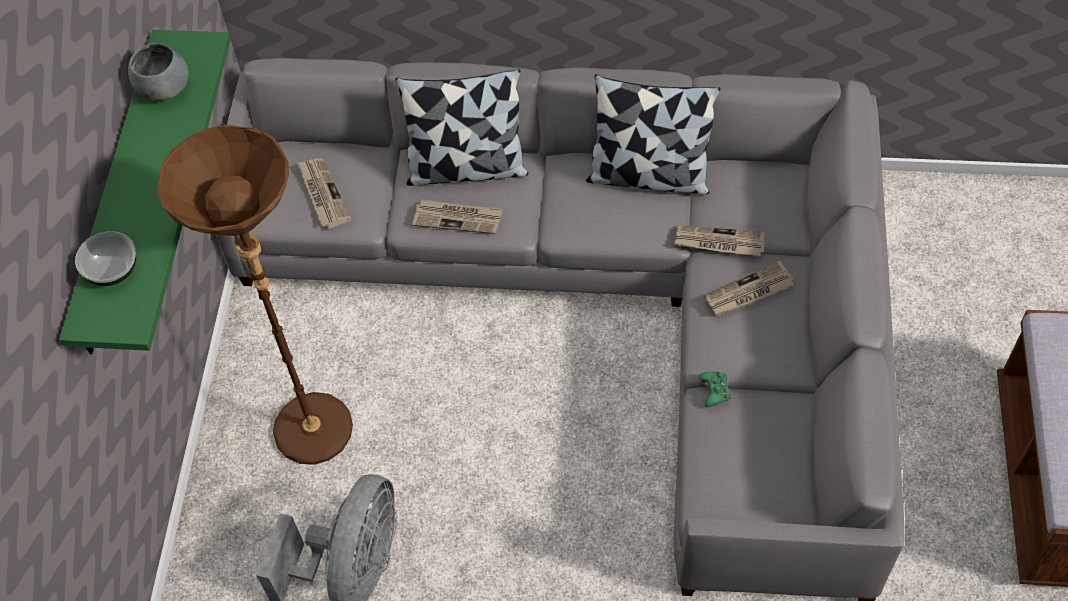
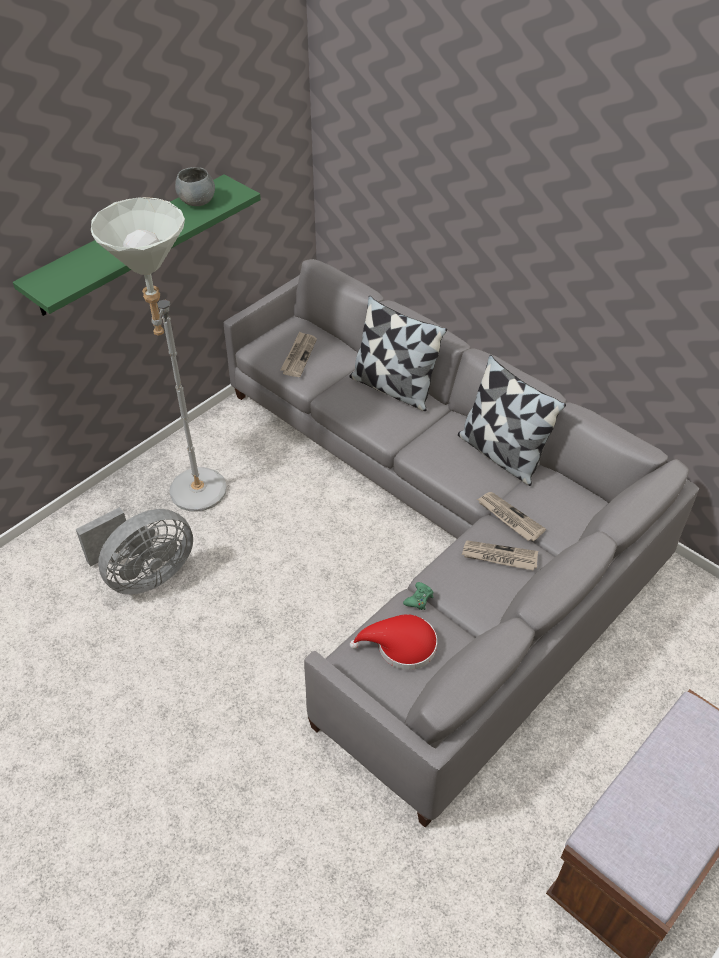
camera: 35 degrees right, 10 degrees down
(112, 270) = (73, 265): bowl -> none
(320, 444) = (194, 500): brown floor lamp -> grey floor lamp
(458, 218) = (360, 410): newspaper -> none
(745, 451) = (401, 646): none -> red hat

